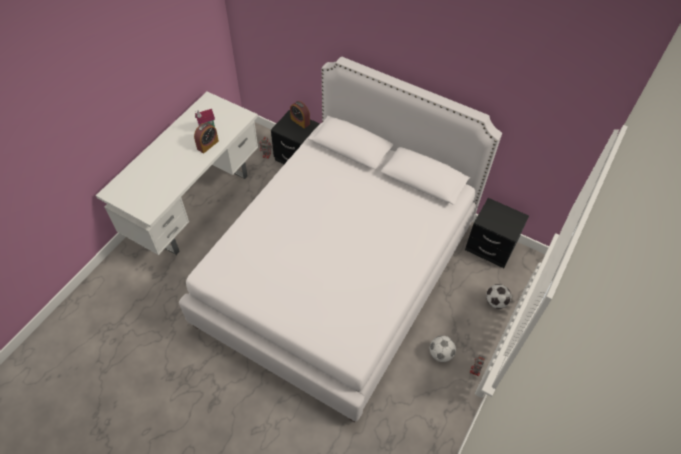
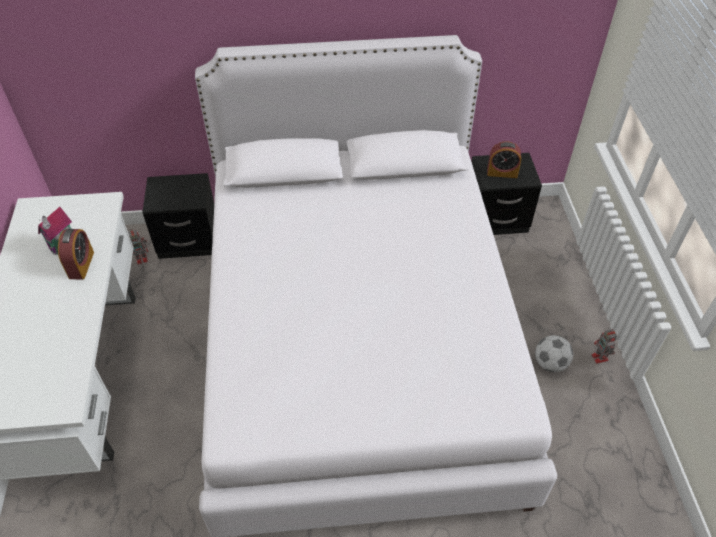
camera: 35 degrees left, 5 degrees down
(300, 121) = (175, 183): alarm clock -> alarm clock (502, 172)
(495, 302) = (552, 272): football -> none

